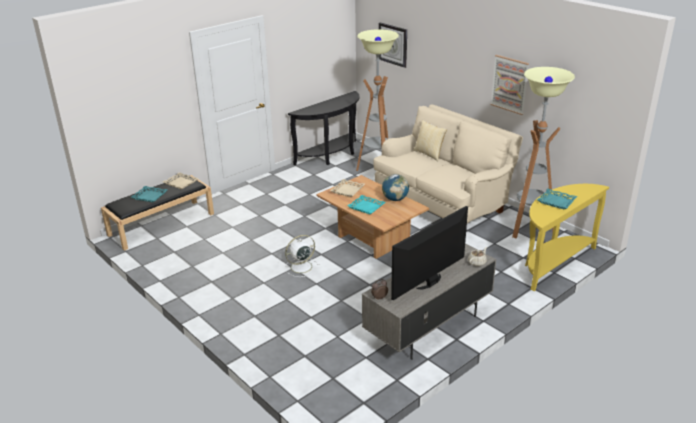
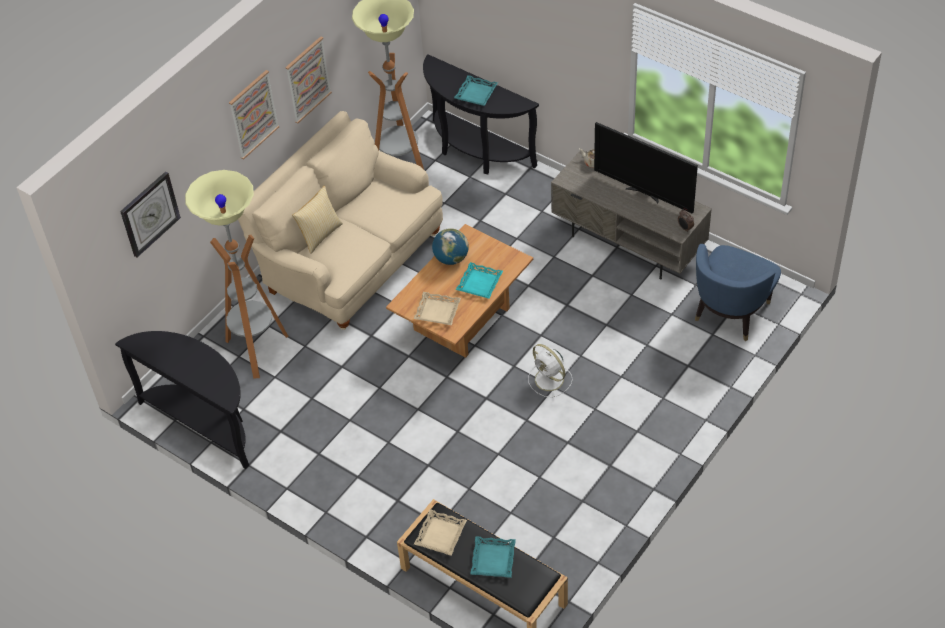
camera: 100 degrees left, 20 degrees up
(324, 372) = (731, 313): none -> blue armchair
(466, 60) = (253, 114): none -> picture
(553, 263) = (475, 152): yellow console table -> black console table

